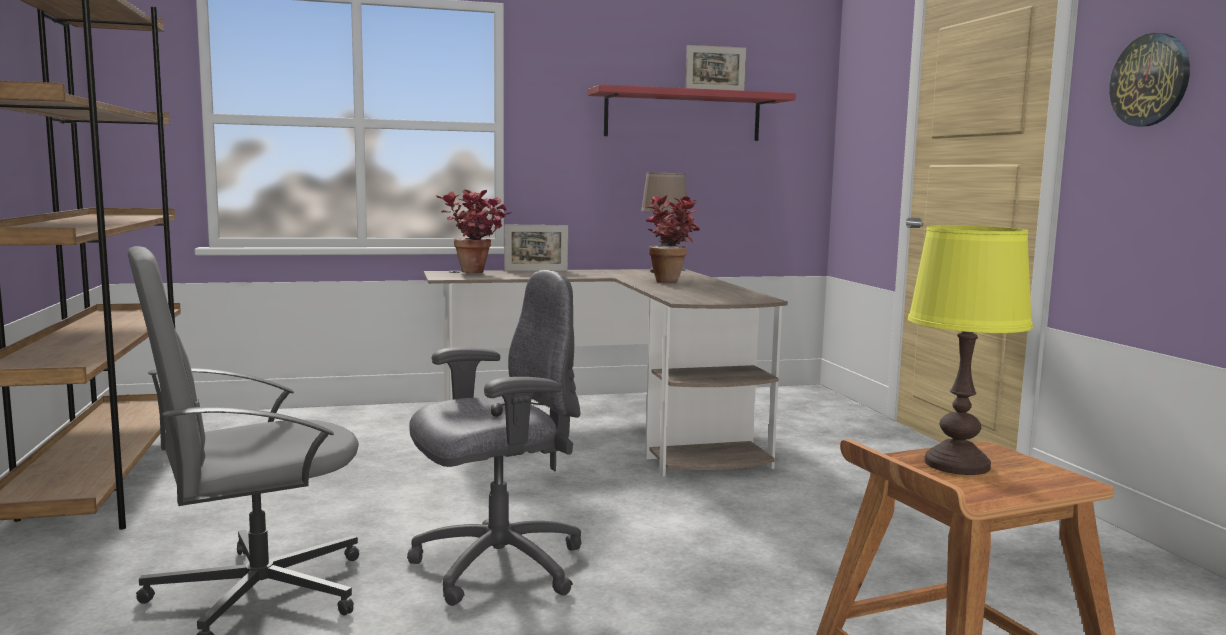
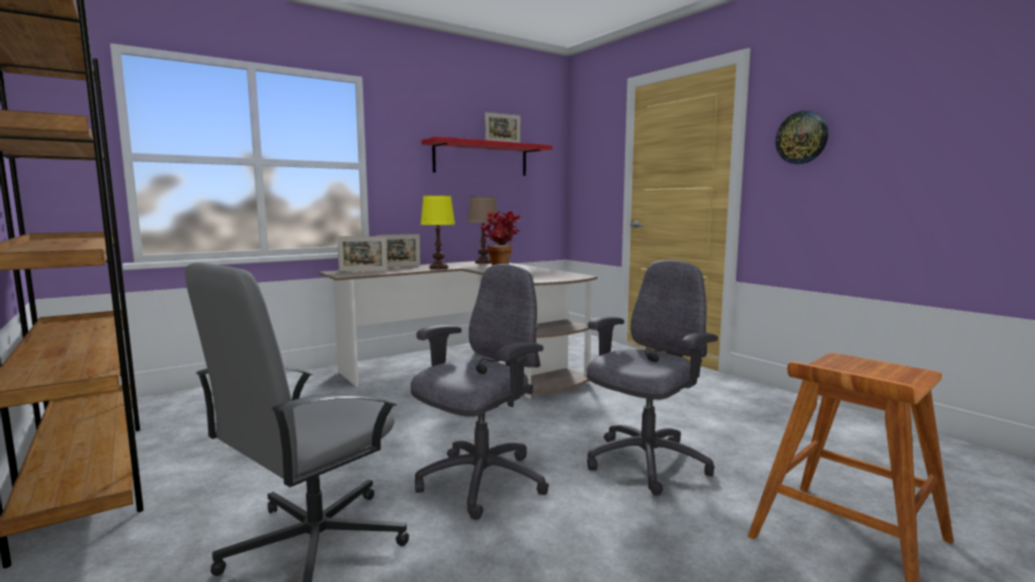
camera: 20 degrees left, 0 degrees up
(476, 273) = (363, 271): potted plant -> picture frame
(743, 584) = (645, 464): none -> grey office chair
(957, 465) = (849, 370): yellow table lamp -> yellow table lamp (438, 268)

